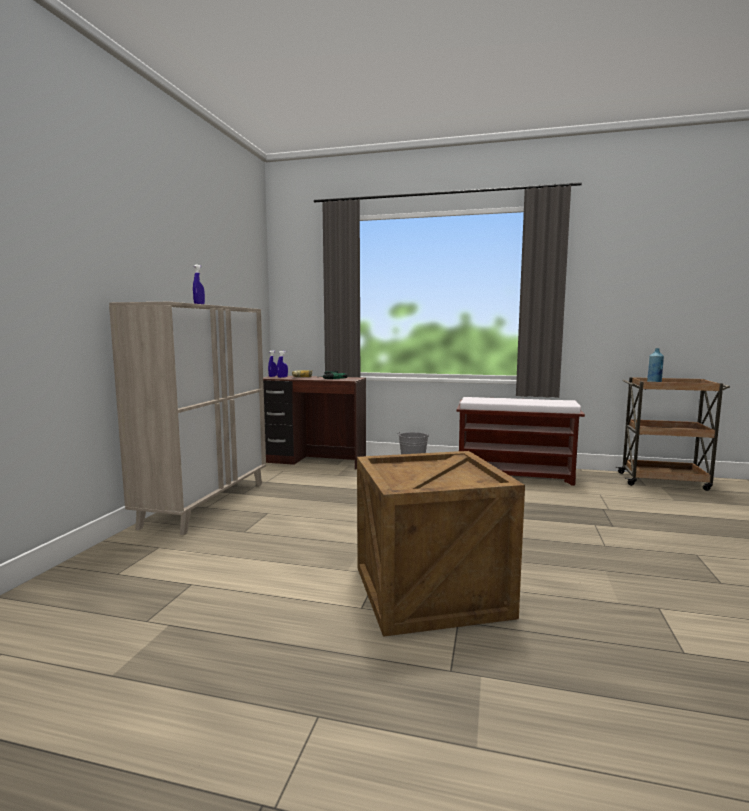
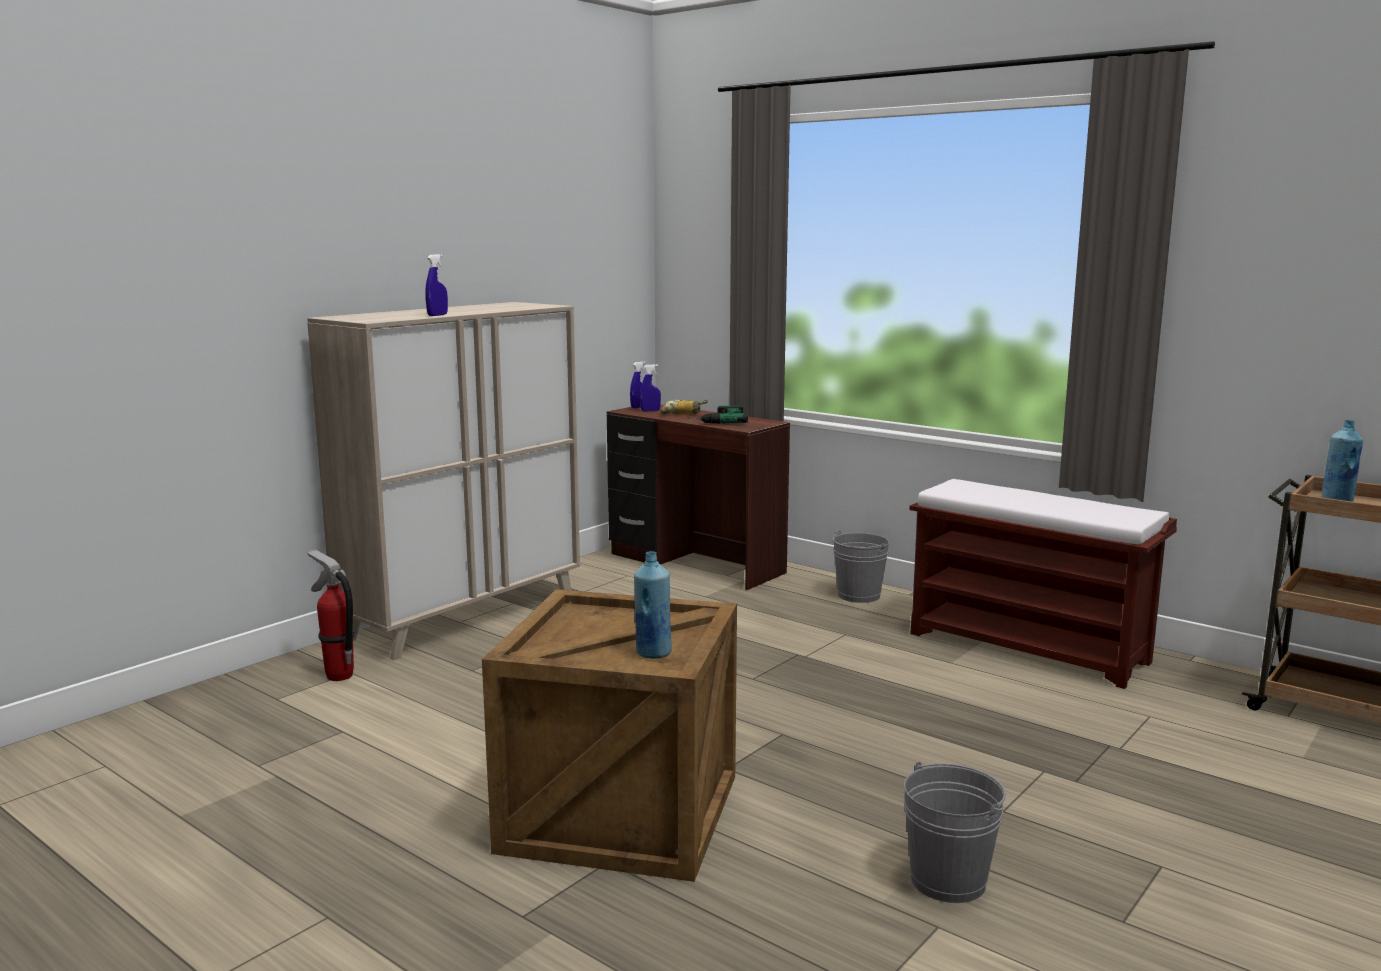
camera: 25 degrees right, 5 degrees up
(152, 551) = (339, 675): none -> fire extinguisher
(467, 478) = (653, 653): none -> blue bottle
(630, 584) = (948, 881): none -> grey bucket

